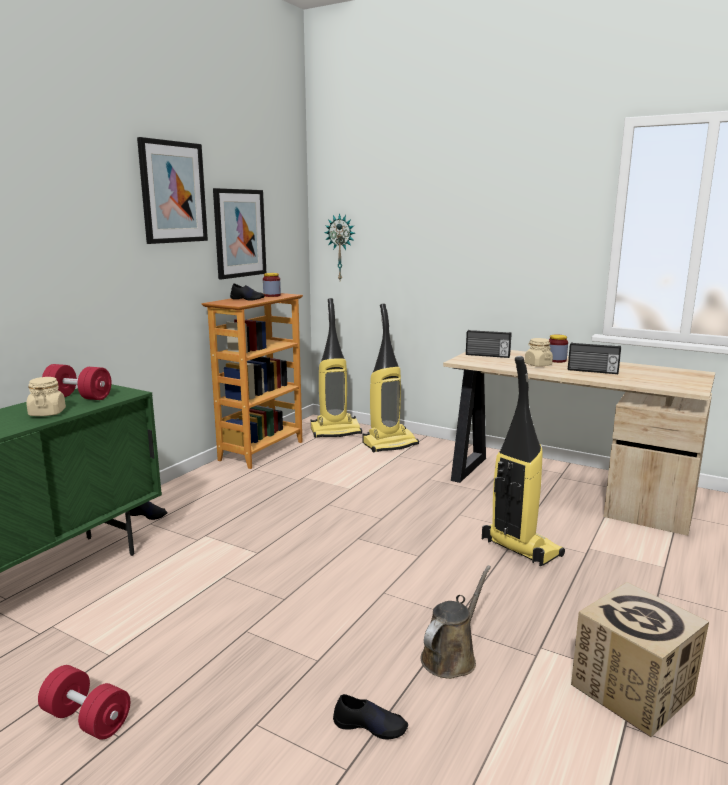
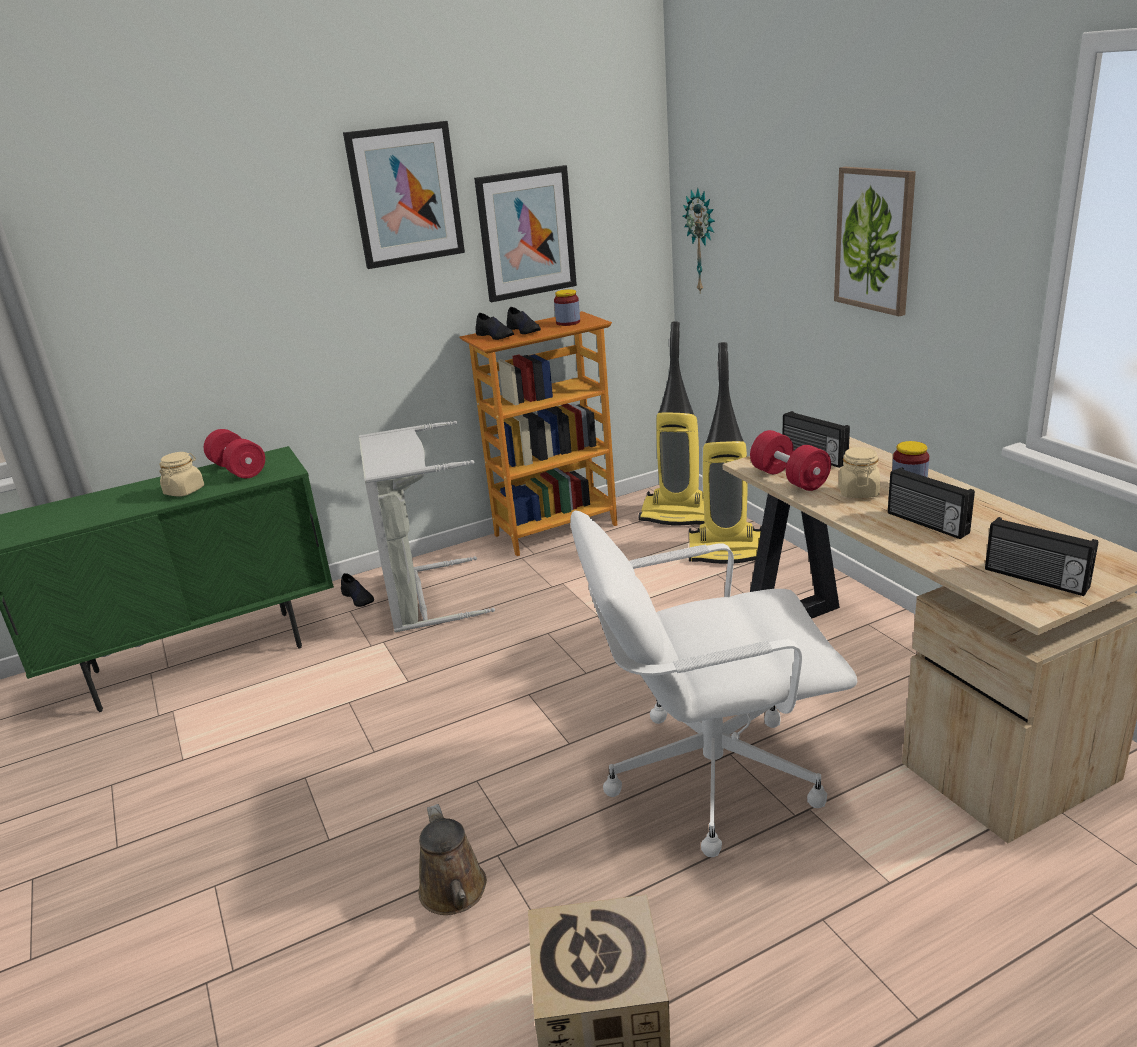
camera: 35 degrees right, 10 degrees up
(87, 719) = (112, 819): red dumbbell -> red dumbbell (789, 479)
(204, 504) = (422, 597): none -> grey laundry basket
(370, 725) = (297, 935): black shoe -> black shoe (495, 336)
(451, 656) = (455, 893): brown watering can -> brown watering can turned 90 degrees clockwise
(489, 232) = (875, 240): none -> picture
(519, 548) = (709, 775): vacuum cleaner -> white office chair
(675, 382) = (1035, 579): none -> radio

